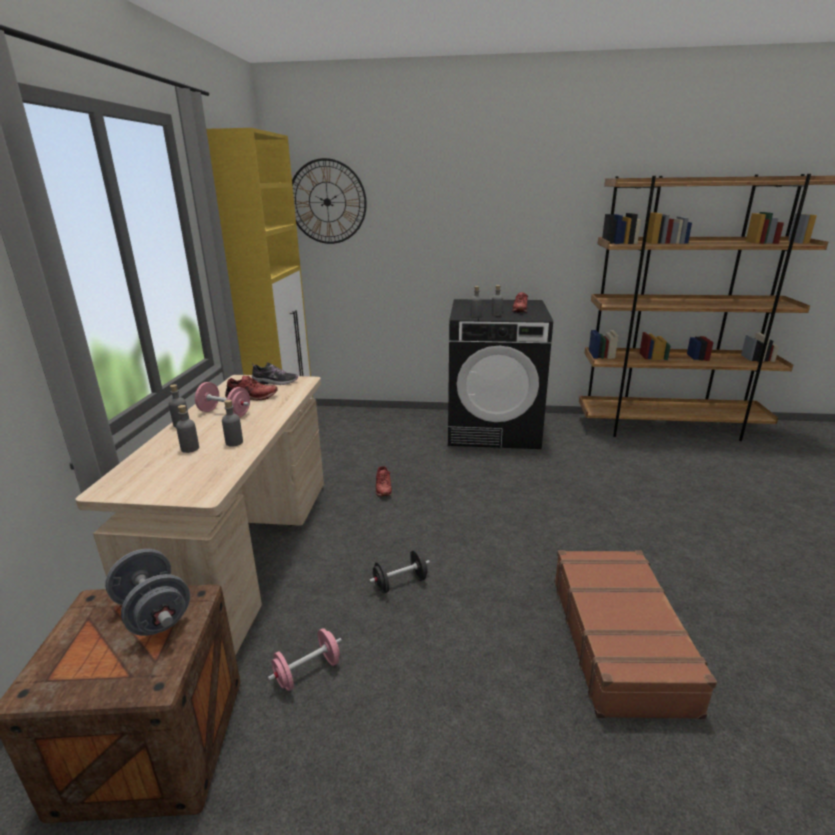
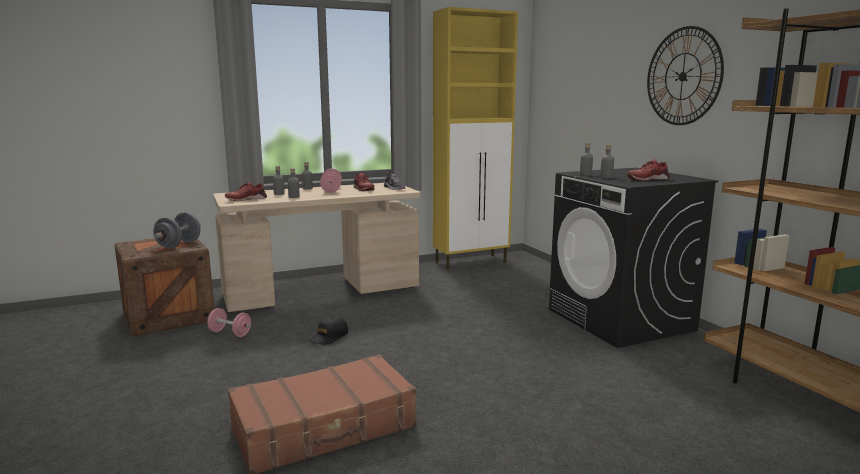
camera: 60 degrees right, 10 degrees down
(327, 202) = (561, 66): wall clock -> wall clock (683, 76)
(383, 488) = (442, 305): red shoe -> red shoe (246, 199)
(400, 583) = (329, 337): black dumbbell -> black cap

